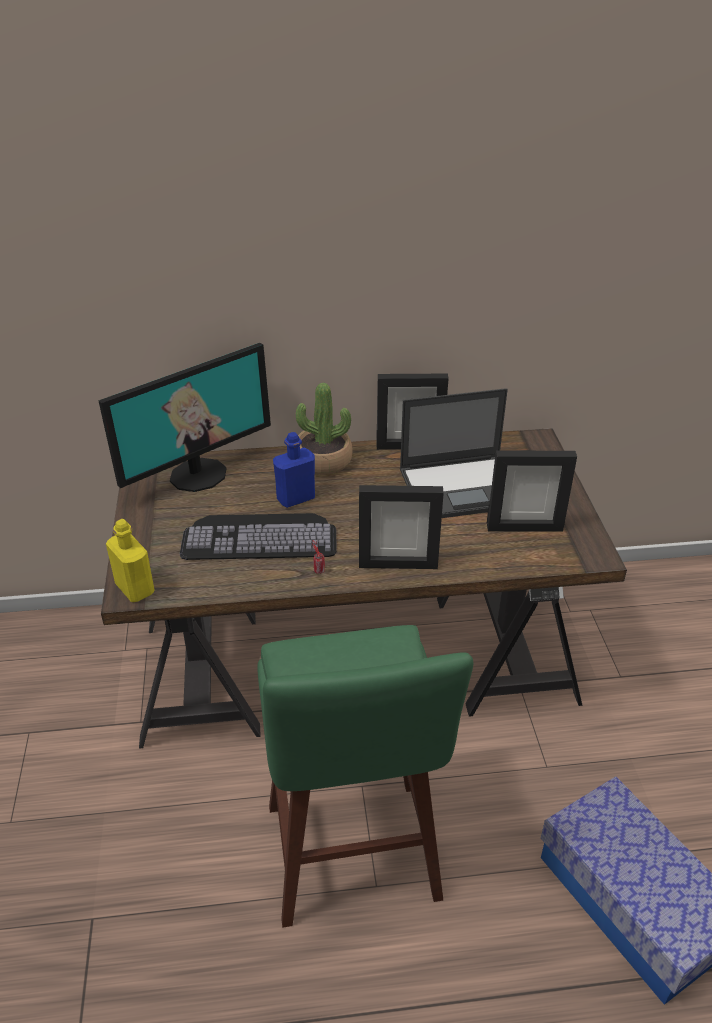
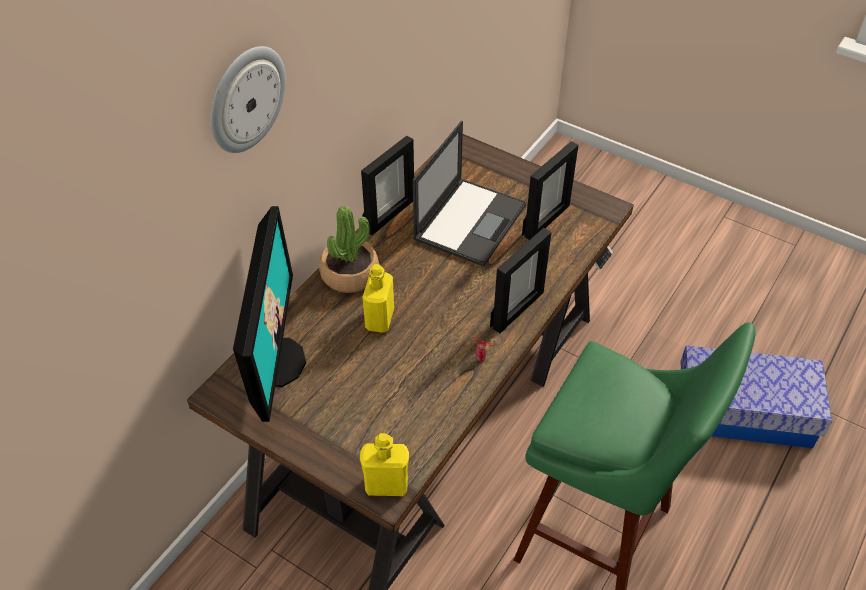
camera: 50 degrees left, 10 degrees up
(248, 221) = (246, 99): none -> wall clock
(261, 536) = (404, 368): keyboard -> none
(296, 498) = (379, 319): blue bottle -> yellow bottle

